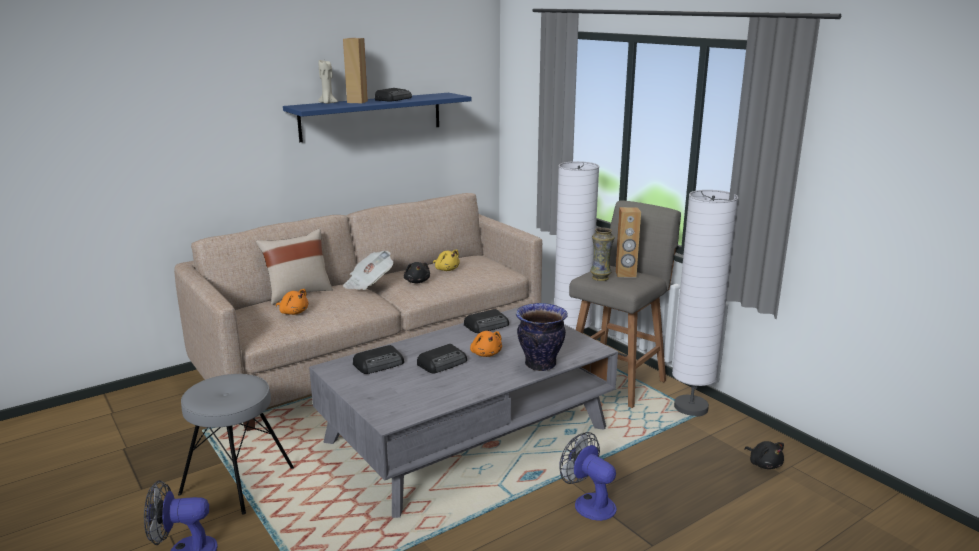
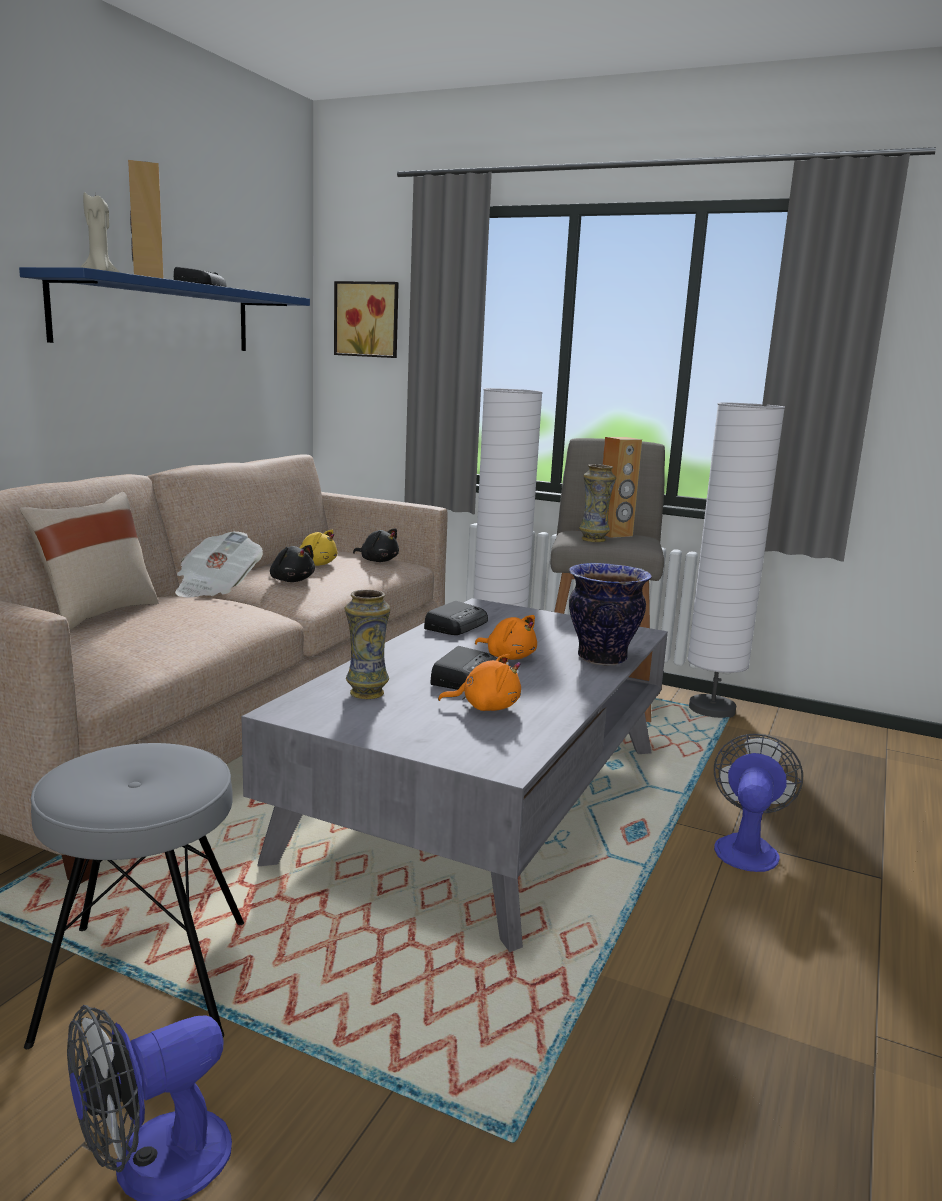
camera: 30 degrees left, 5 degrees down
(293, 312) = (125, 638): orange plush toy -> orange plush toy (486, 707)
(379, 364) = (366, 693): radio -> vase
(525, 101) = (368, 319): none -> picture
(589, 503) = (746, 847): fan -> fan turned 90 degrees clockwise
(764, 464) = (860, 753): black plush toy -> black plush toy (378, 561)

